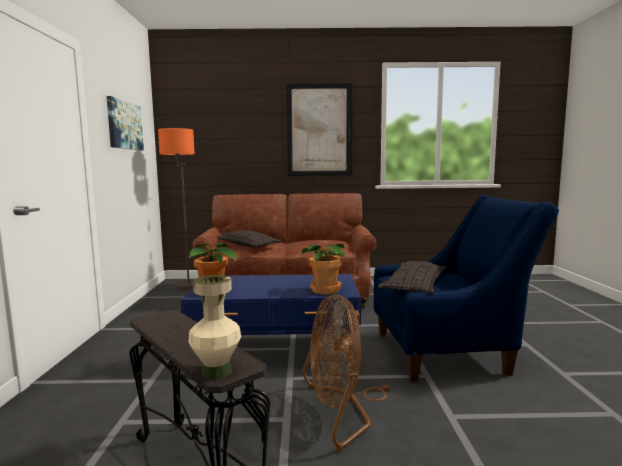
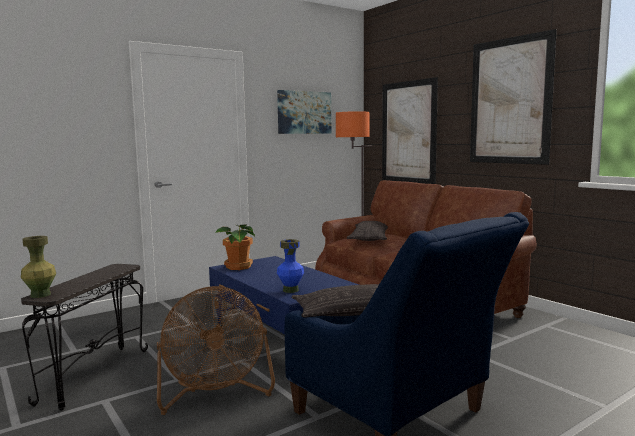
camera: 55 degrees right, 0 degrees up
(216, 371) = (41, 295): beige vase -> green vase
(218, 152) = (408, 132): none -> picture
(325, 290) = (290, 290): potted plant -> blue vase
(343, 409) = (211, 395): brown fan -> brown fan turned 150 degrees counterclockwise

